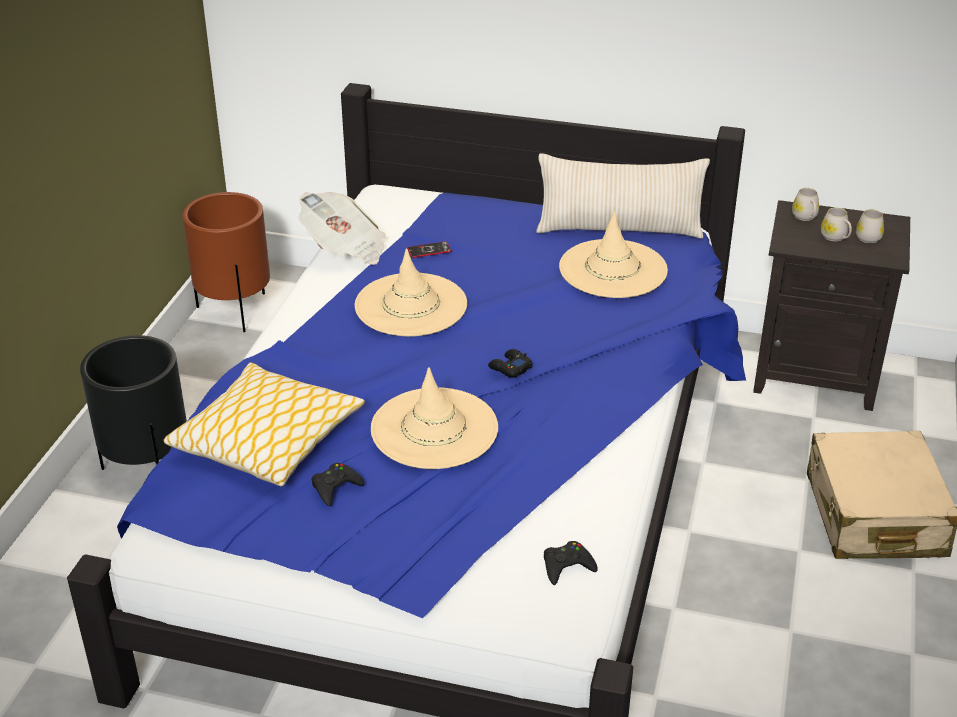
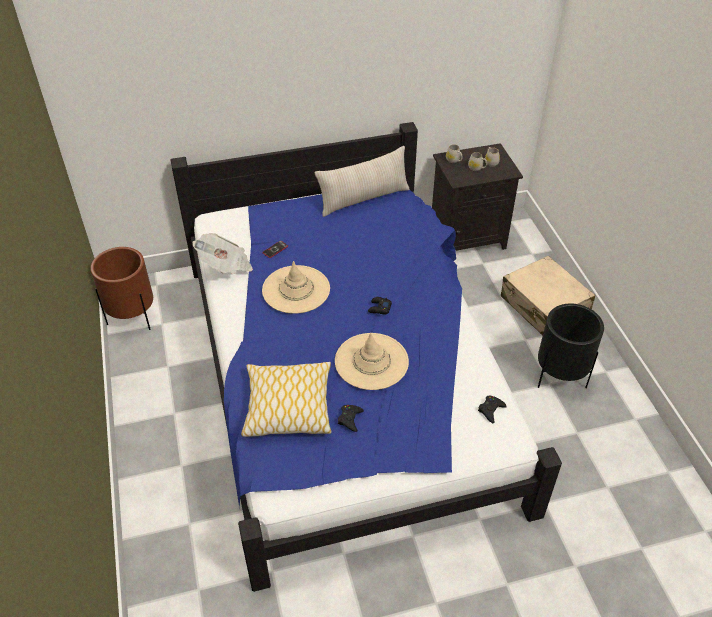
camera: 30 degrees left, 10 degrees up
(149, 470) = (165, 441): black planter -> black planter (560, 377)
(613, 269) = (382, 226): beige hat -> none

